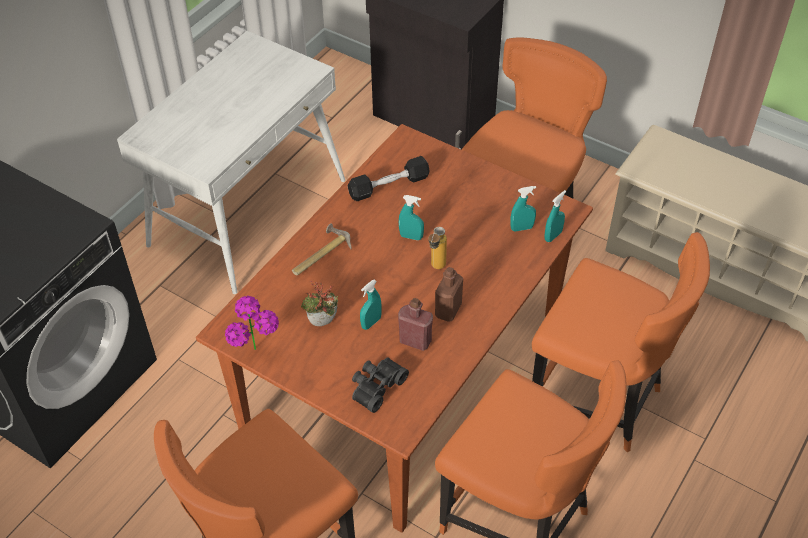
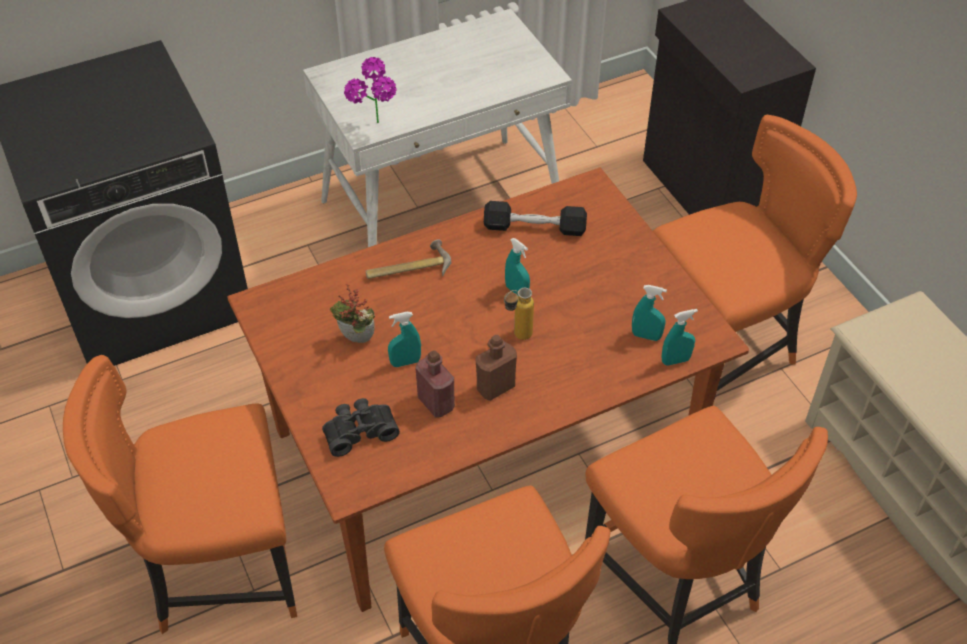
camera: 30 degrees right, 0 degrees up
(258, 356) = (269, 343): potted plant -> potted plant (376, 129)

